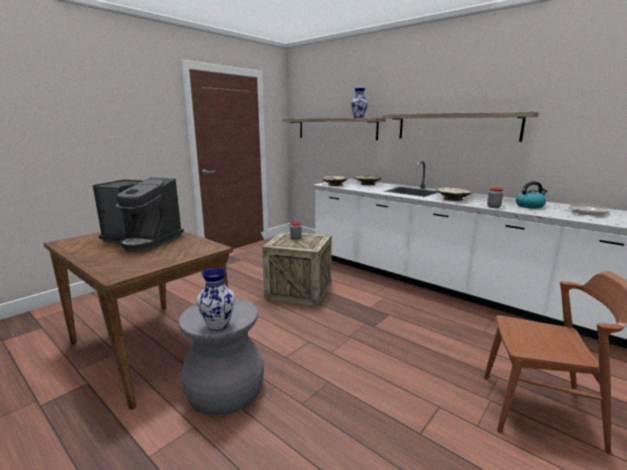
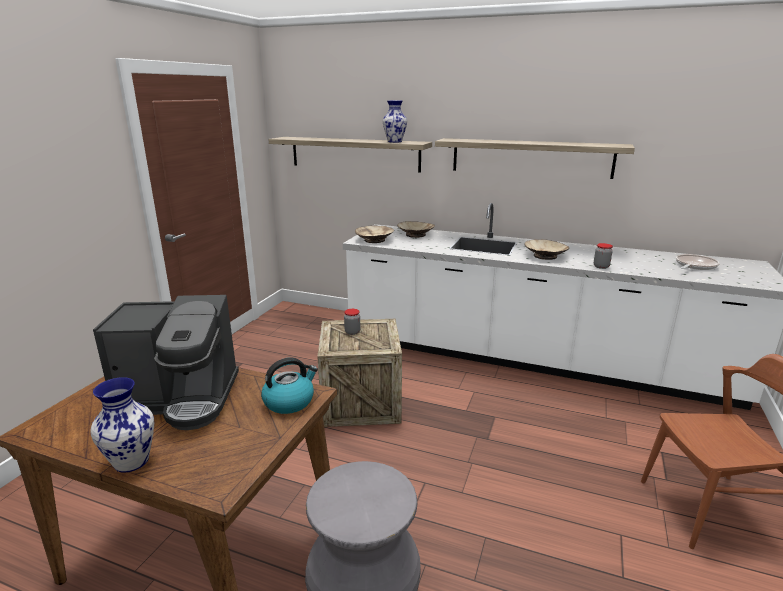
camera: 20 degrees left, 5 degrees up
(217, 325) = (376, 517): vase -> vase (130, 461)
(530, 206) = (634, 260): kettle -> kettle (289, 401)

